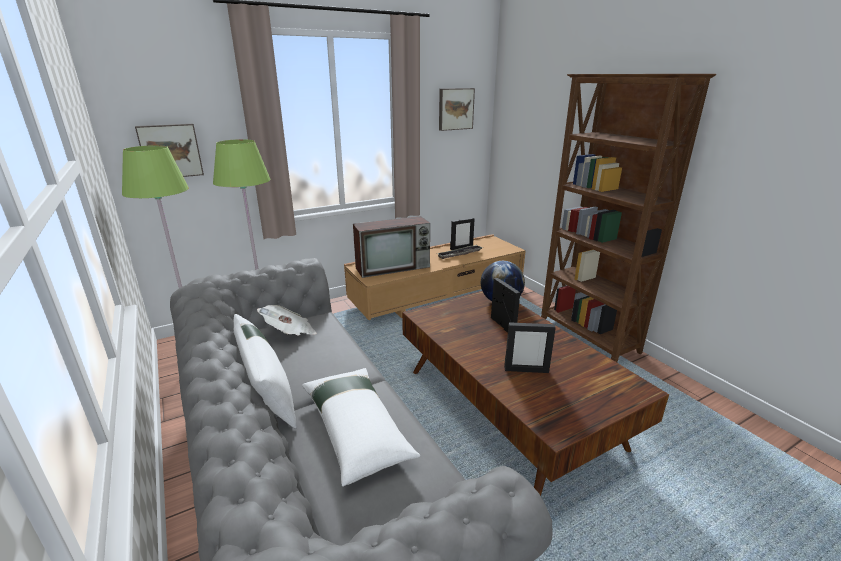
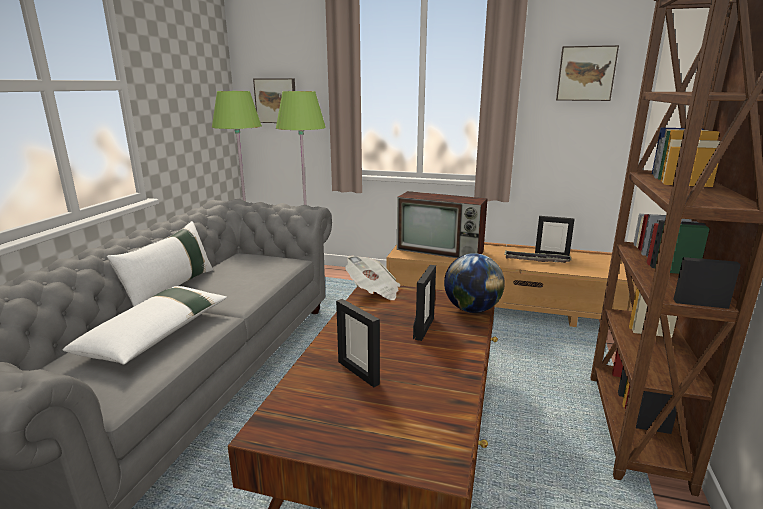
camera: 45 degrees right, 5 degrees down
(290, 333) = (254, 262): newspaper -> newspaper (373, 291)

